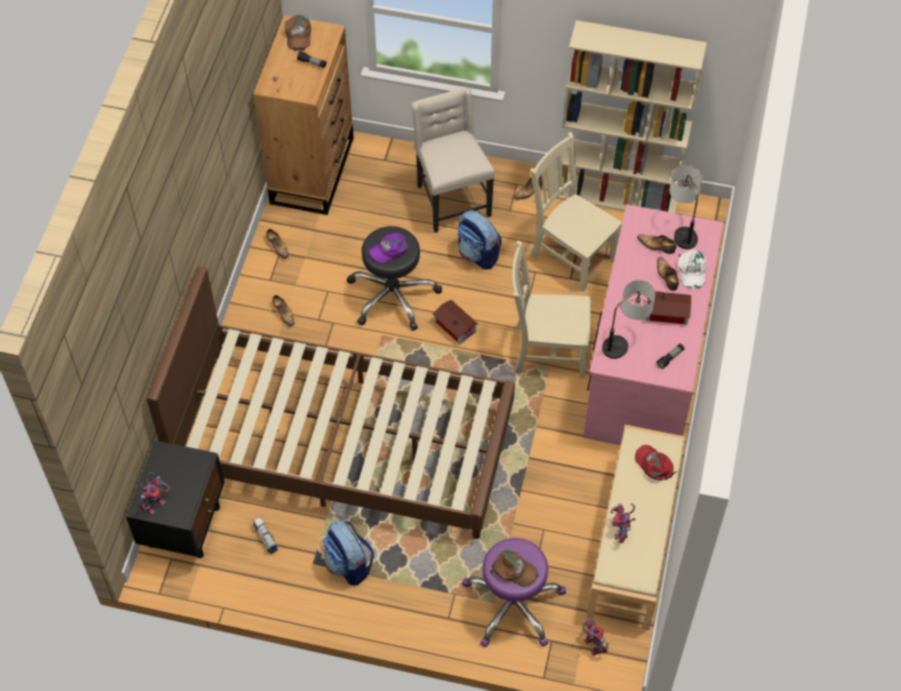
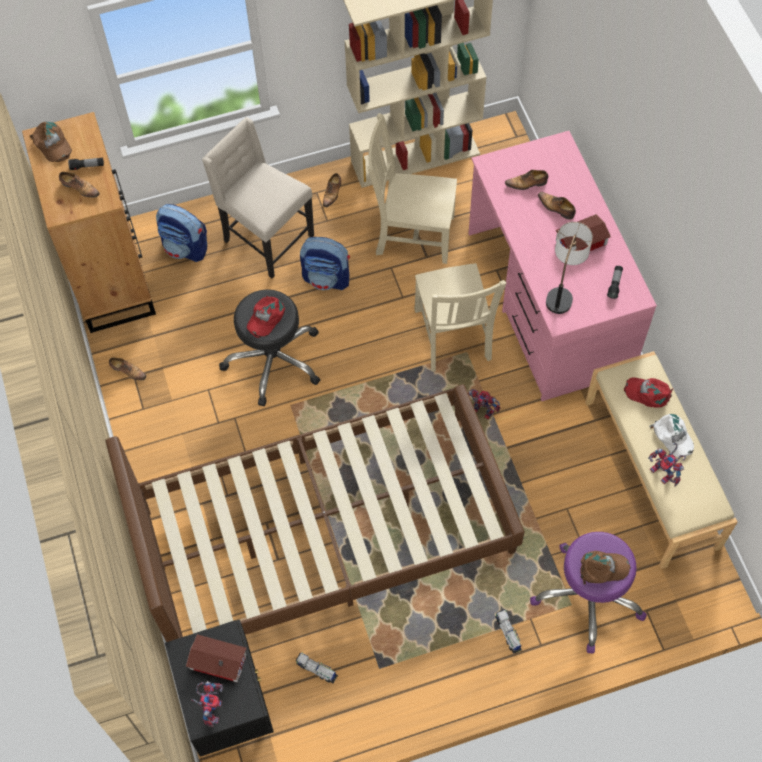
camera: 30 degrees left, 5 degrees up
(284, 313) = (179, 434): shoe -> shoe (80, 188)
(349, 565) = (414, 648): backpack -> backpack (186, 248)
(389, 249) = (265, 317): purple cap -> red cap
(429, 595) = (508, 633): none -> toy truck
(455, 325) = (352, 357): toy house -> toy house (217, 660)
(547, 351) = (453, 337): beige chair -> beige chair turned 75 degrees counterclockwise
(591, 644) = (682, 592): toy robot -> toy robot (480, 411)
(681, 228) = (537, 155): table lamp -> none
(691, 271) = (574, 191): white cap -> white cap (672, 437)

